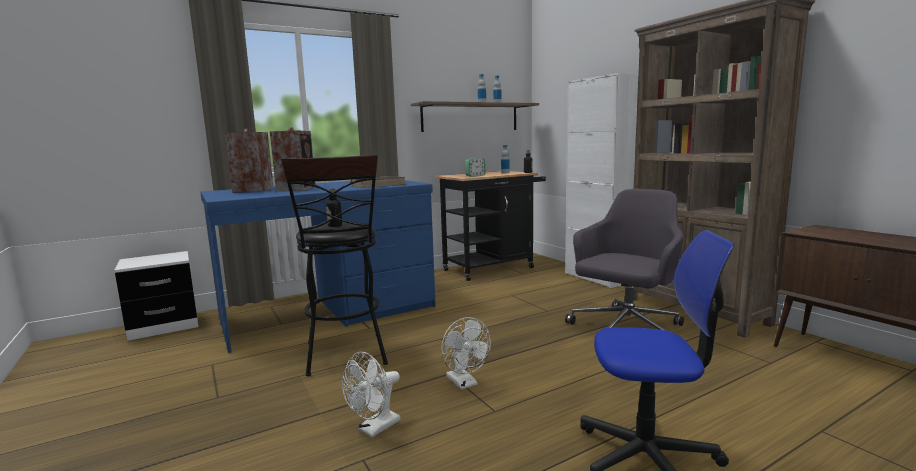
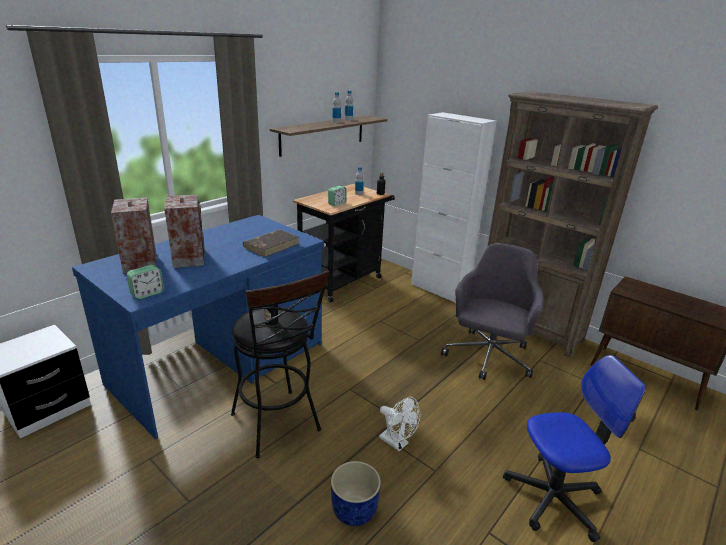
camera: 20 degrees left, 15 degrees up
(235, 197) = (147, 293): none -> alarm clock
(374, 429) = (355, 510): white fan -> blue planter

